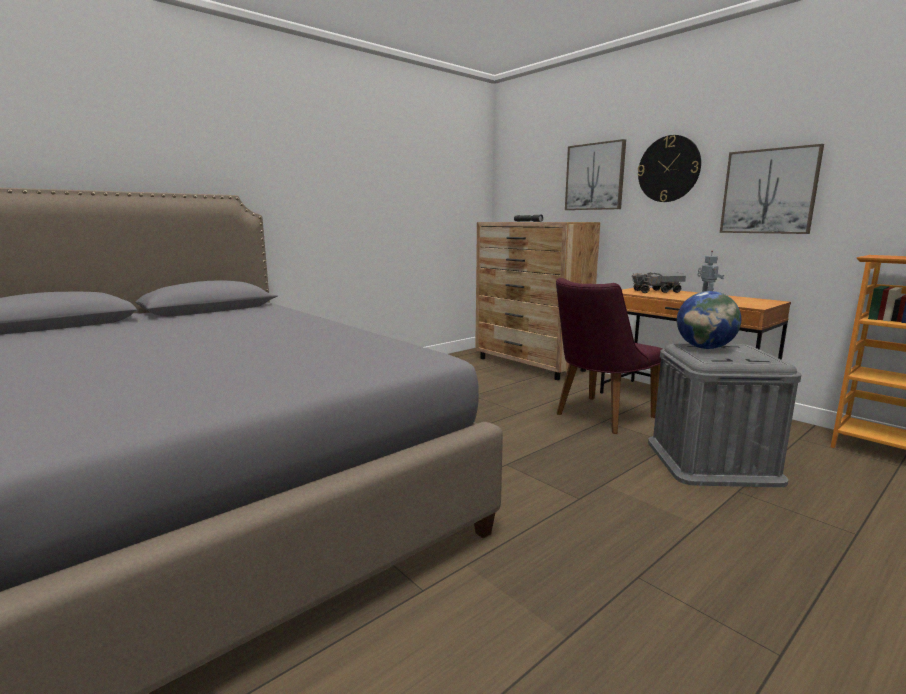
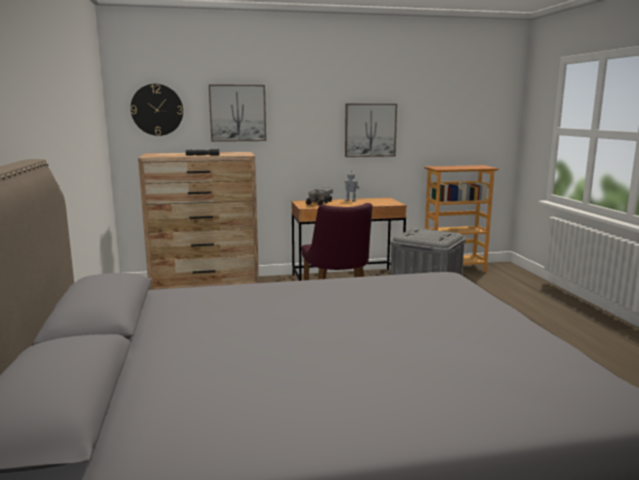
camera: 60 degrees left, 0 degrees up
(669, 169) = (302, 111): wall clock -> wall clock (157, 110)
(705, 348) = (415, 234): globe -> none

